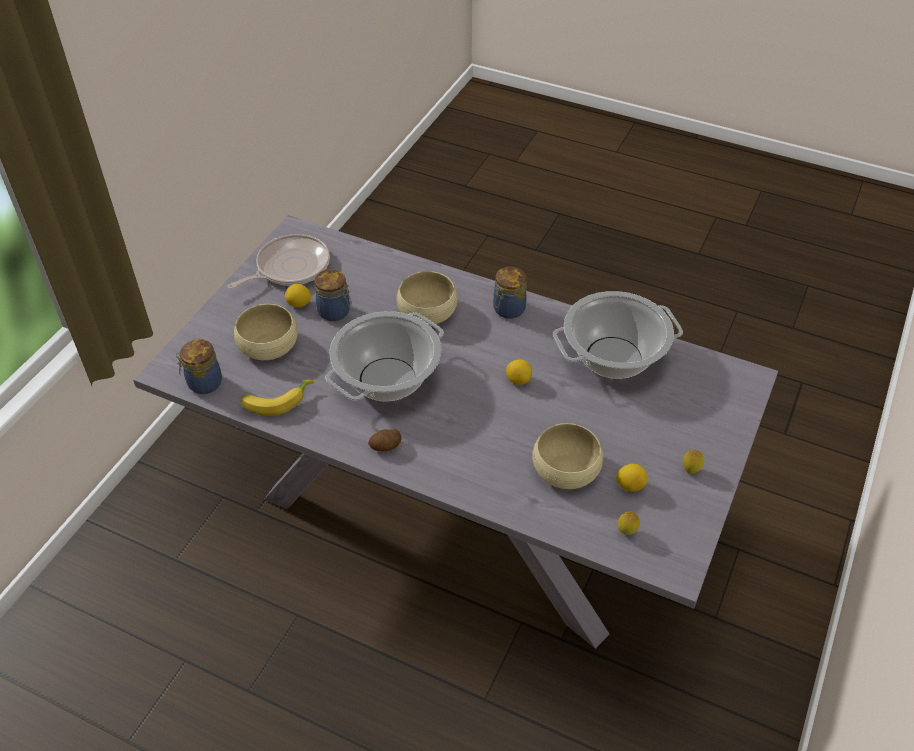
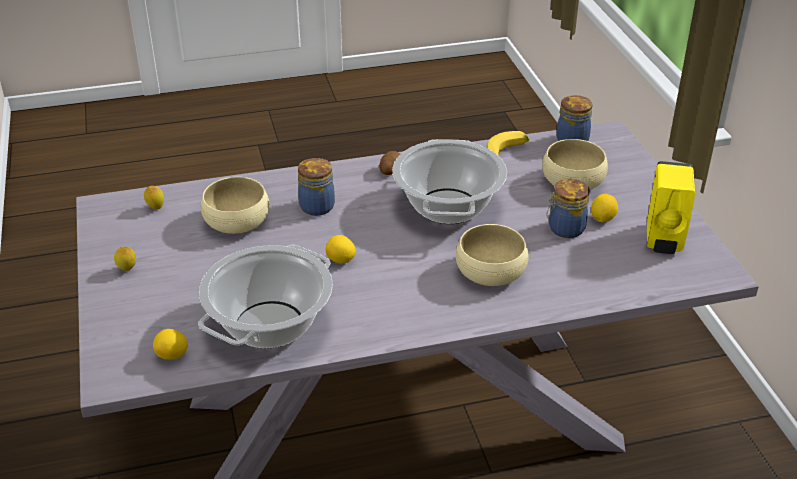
camera: 140 degrees right, 10 degrees down
(289, 267) = (663, 240): frying pan -> yellow soap dispenser
(508, 310) = (419, 314): jar -> jar (317, 205)
(630, 485) = (174, 235): lemon -> lemon (172, 356)

